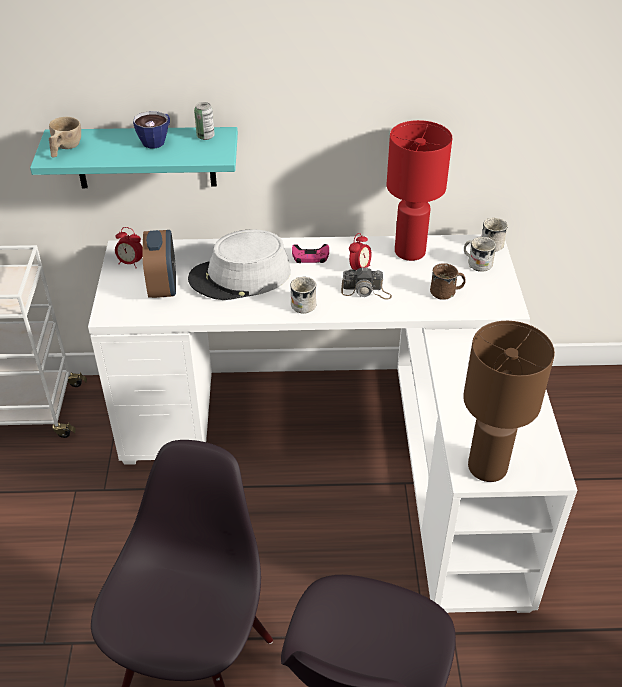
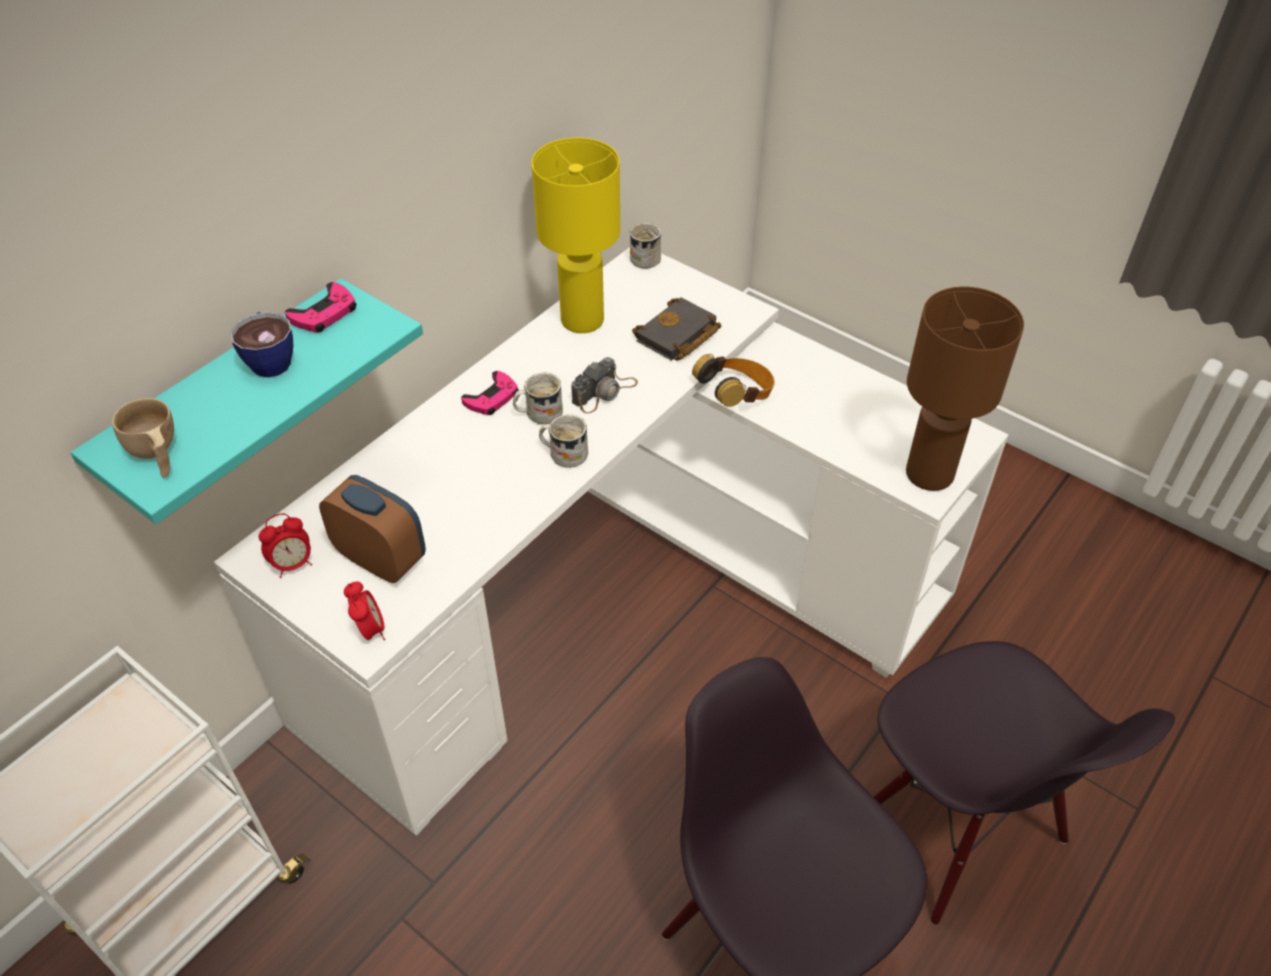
camera: 50 degrees left, 5 degrees up
(205, 136) = (324, 313): can -> pink game controller
(240, 276) = (452, 477): grey hat -> none
(359, 269) = (562, 374): alarm clock -> alarm clock (370, 630)
(409, 252) = (582, 321): red table lamp -> yellow table lamp
(440, 347) = (736, 397): none -> headphones
(447, 293) = (677, 337): brown mug -> black book
(476, 263) = (658, 288): white mug -> white mug (538, 414)

